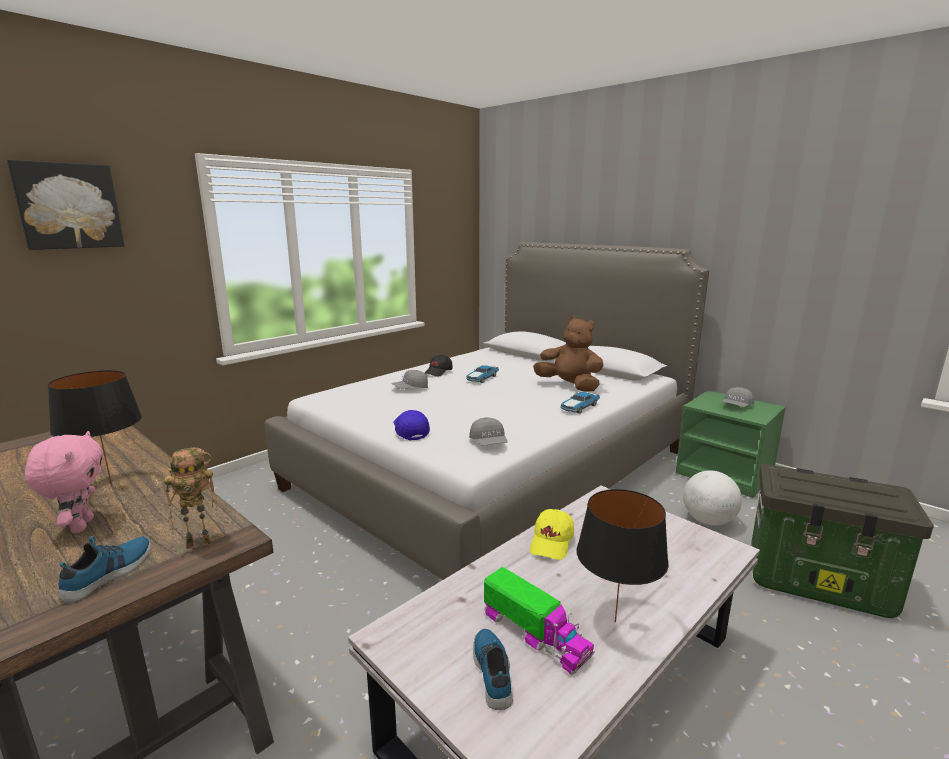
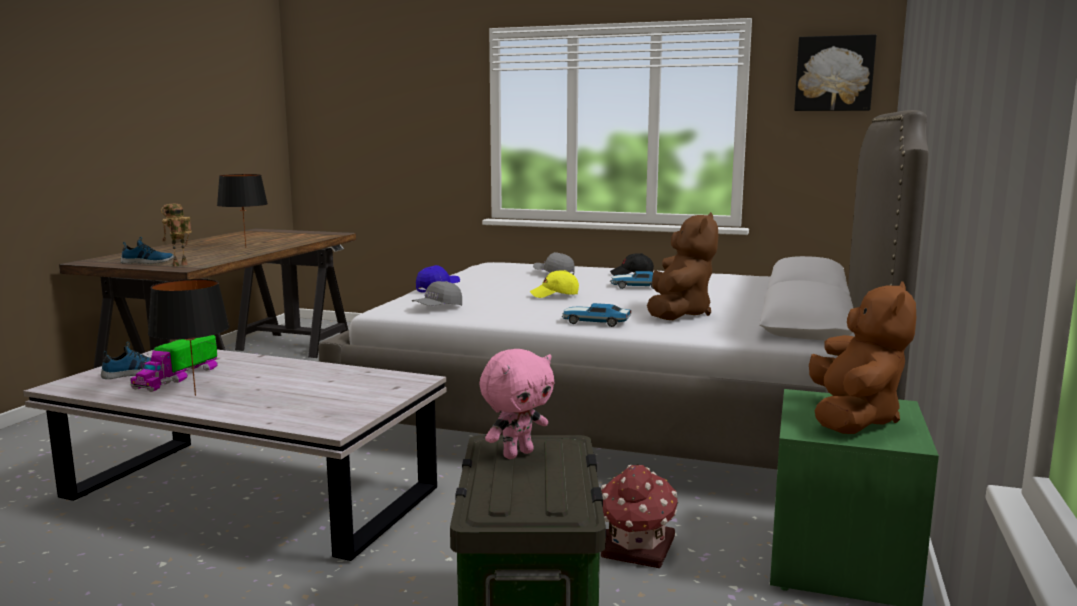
camera: 65 degrees right, 5 degrees down
(68, 206) = (398, 78): picture -> picture (834, 73)
(80, 526) = (195, 252): pink plush toy -> pink plush toy (517, 454)
(200, 542) = (180, 265): toy robot -> toy robot turned 90 degrees clockwise
(552, 543) = (308, 371): yellow cap -> yellow cap (555, 295)
(708, 521) = (637, 549): globe -> toy house
(736, 406) = (852, 419): grey cap -> brown plush toy

